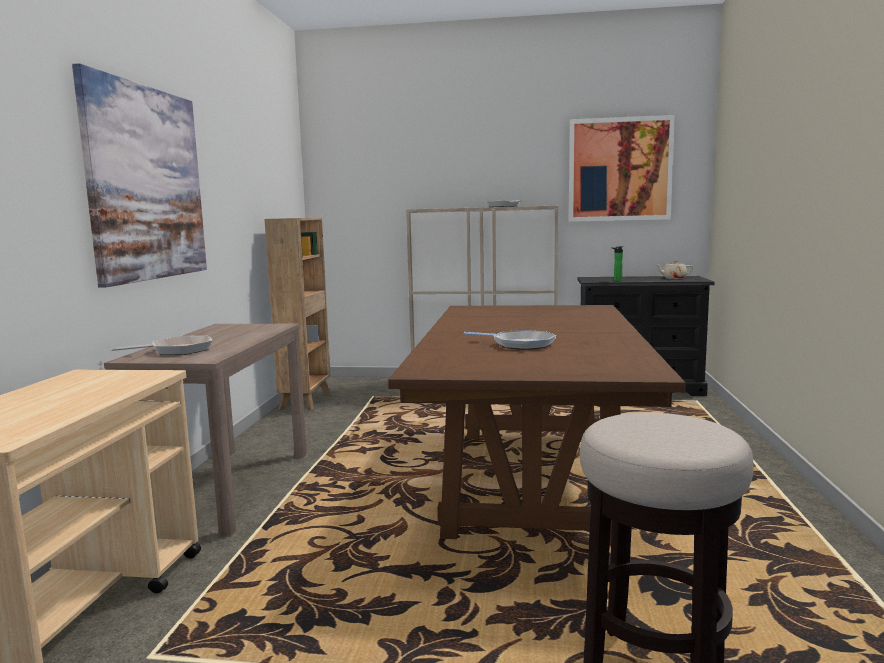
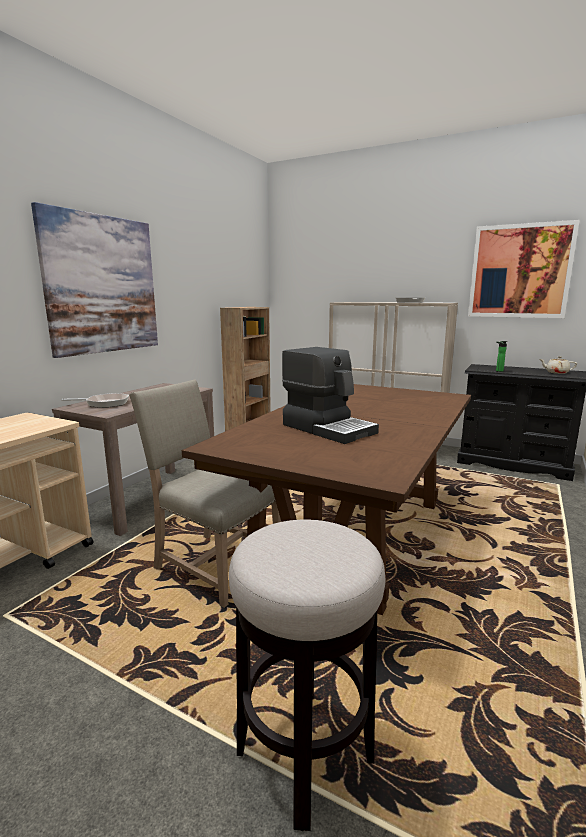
camera: 20 degrees right, 5 degrees up
(392, 541) = (213, 564): none -> beige chair
(520, 344) = (328, 428): frying pan -> coffee machine

